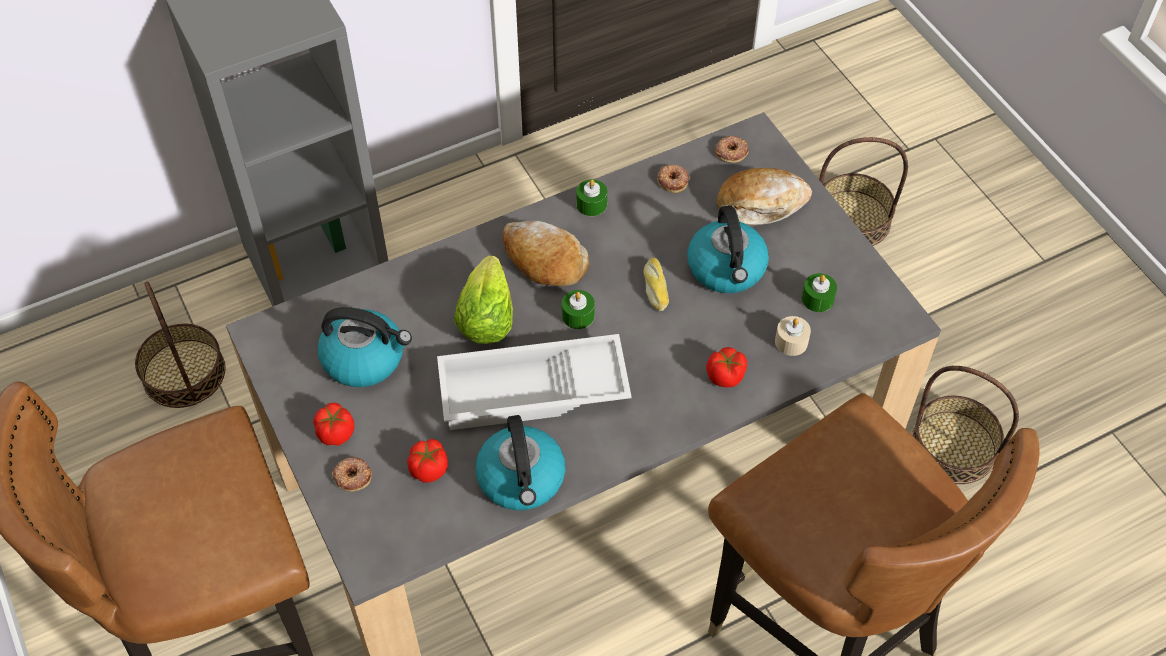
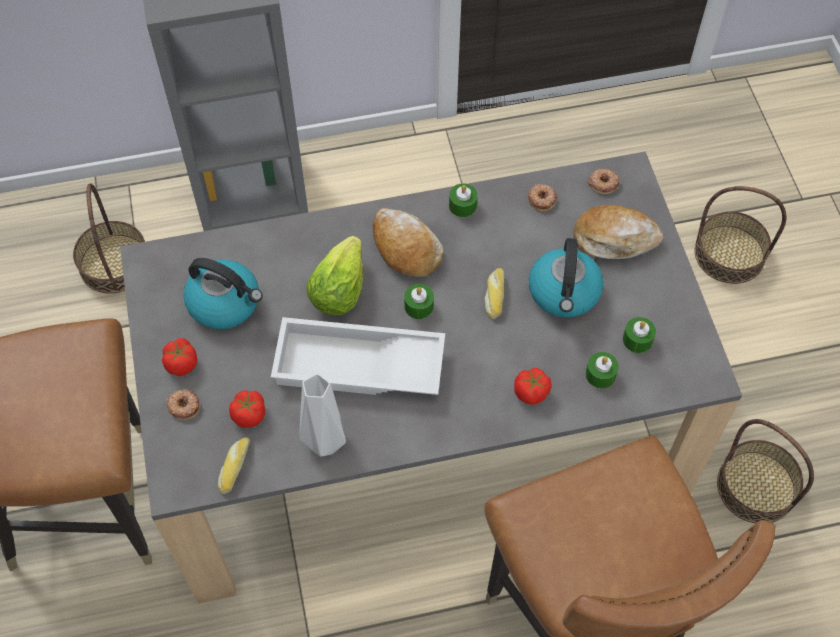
camera: 15 degrees right, 5 degrees up
(429, 527) = (233, 467): none -> bread
(522, 479) = (324, 444): kettle -> grey vase
(791, 342) = (600, 374): beige candle -> green candle

